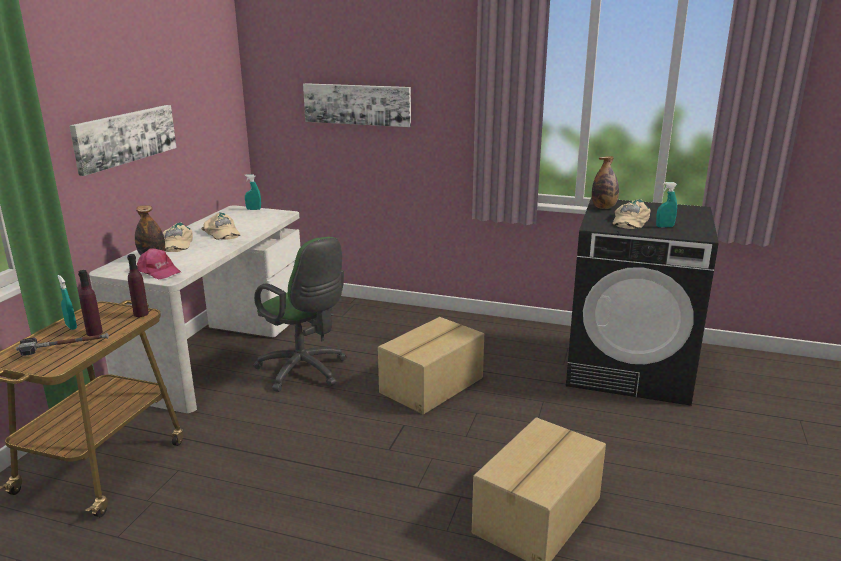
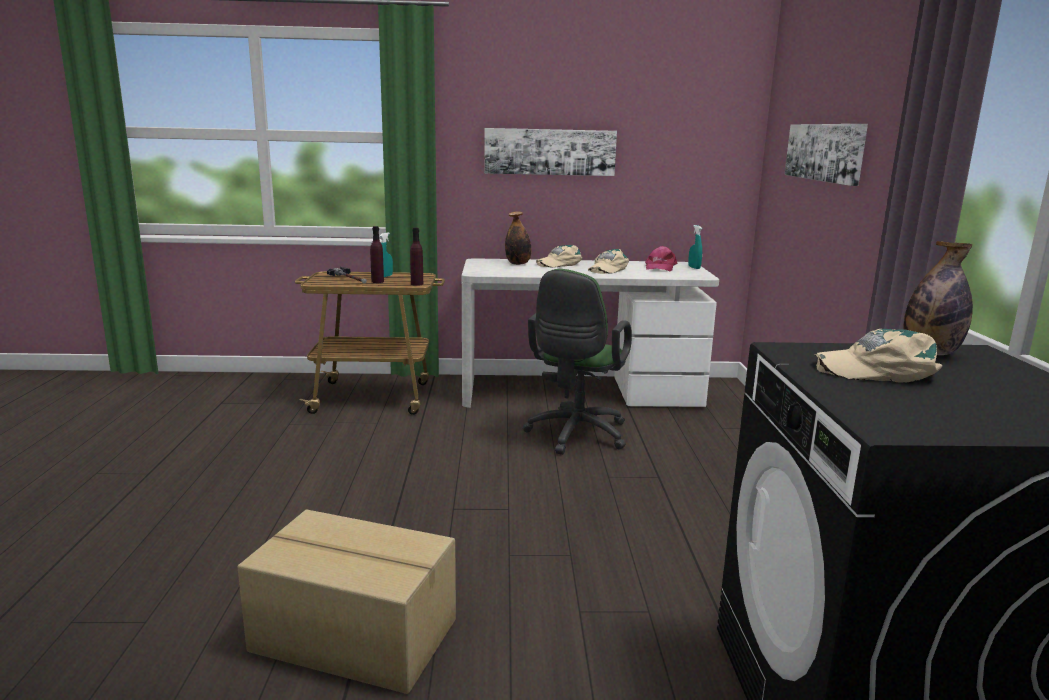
camera: 70 degrees right, 5 degrees down
(158, 271) = (488, 268): pink cap -> pink cap (660, 267)
(433, 385) = (613, 513): cardboard box -> none
(664, 227) = (893, 396): turquoise spray bottle -> none

